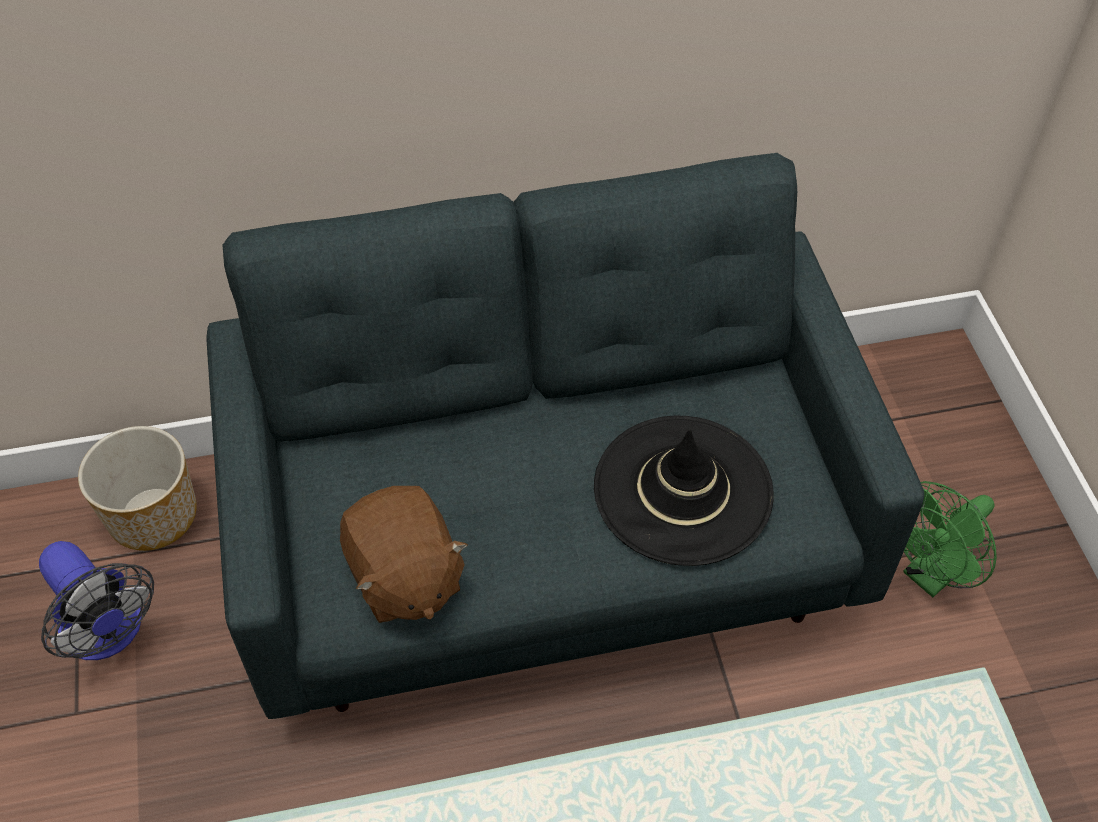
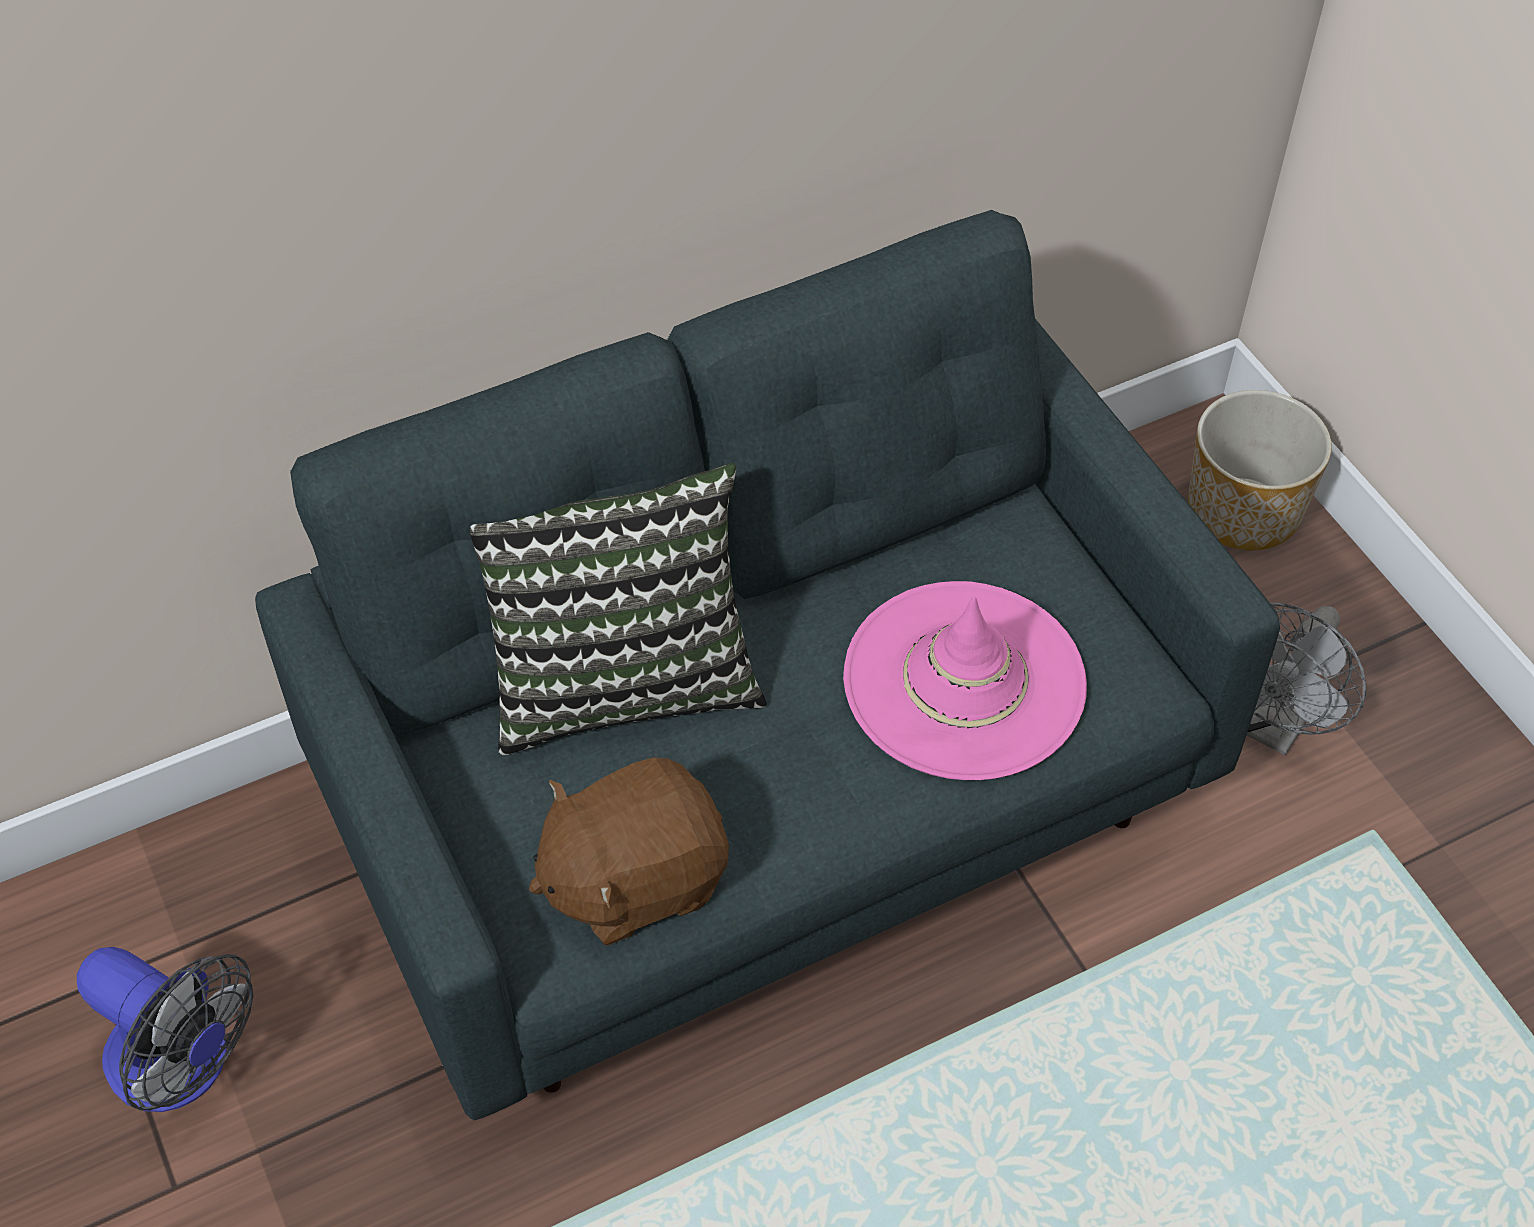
camera: 15 degrees left, 0 degrees up
(154, 514) = (192, 887): planter -> planter (1243, 509)
(404, 577) = (634, 879): brown plush toy -> brown plush toy turned 105 degrees clockwise
(443, 436) = (622, 679): none -> pillow
(683, 490) = (964, 681): black hat -> pink hat
(931, 575) = (1275, 726): green fan -> grey fan

